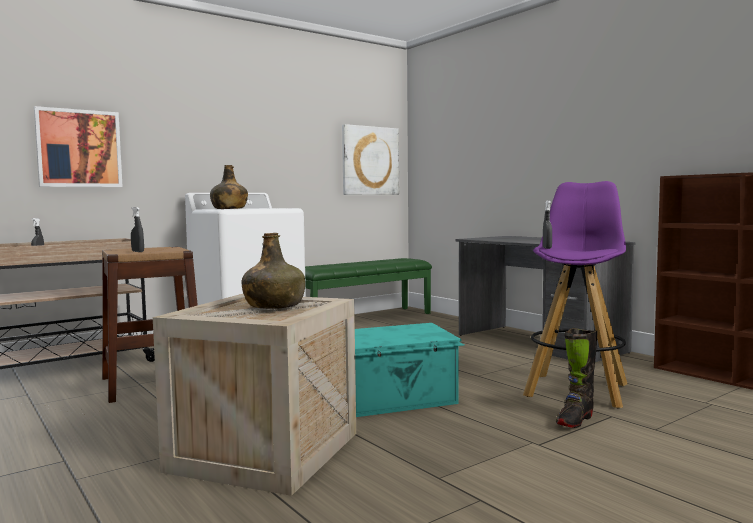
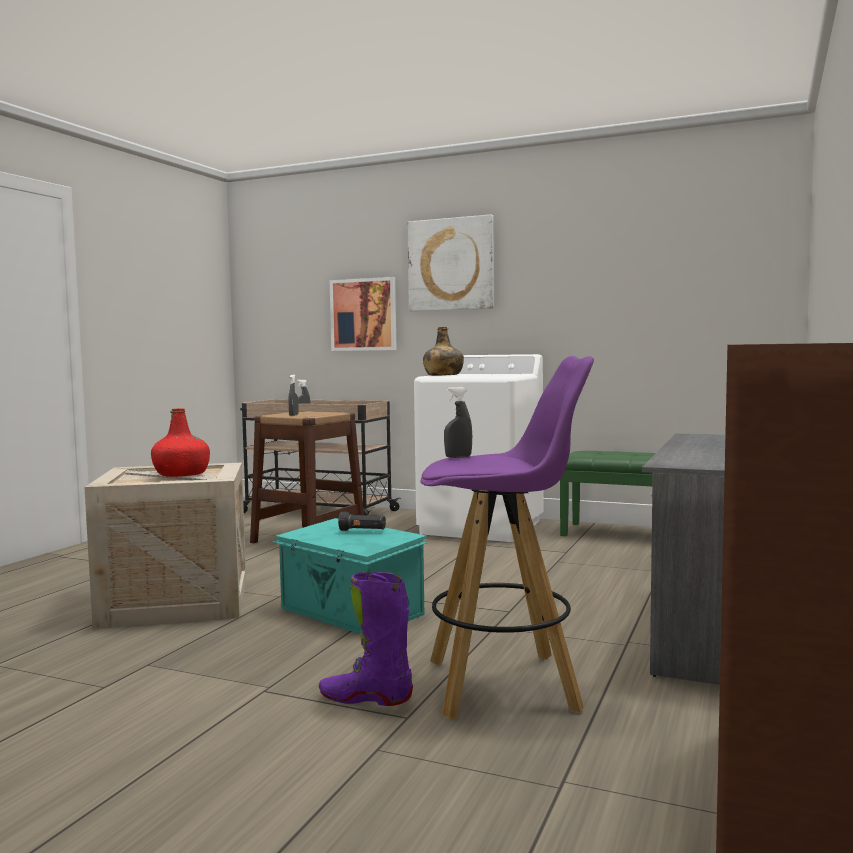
camera: 60 degrees right, 0 degrees up
(274, 306) = (182, 474): green bottle -> red bottle
(370, 161) = (723, 304): picture -> picture (451, 264)
(392, 330) = (363, 531): none -> black flashlight
(575, 420) = (366, 698): black boot -> purple boot

